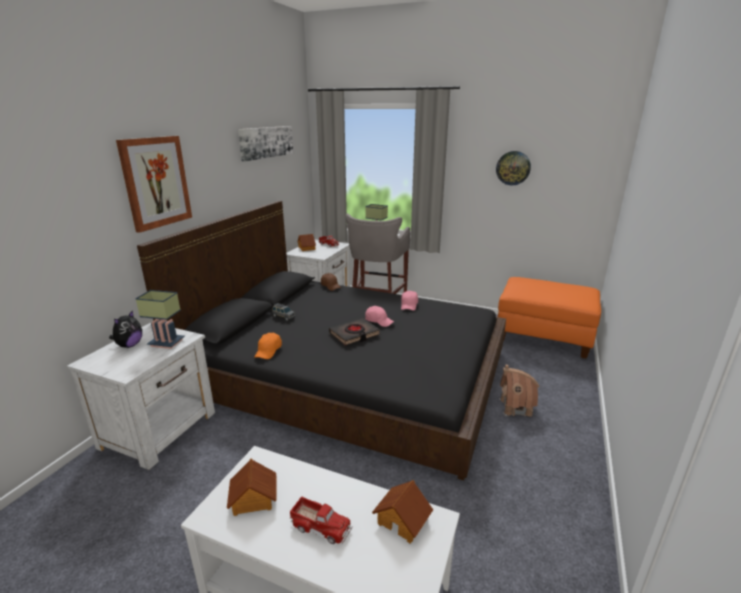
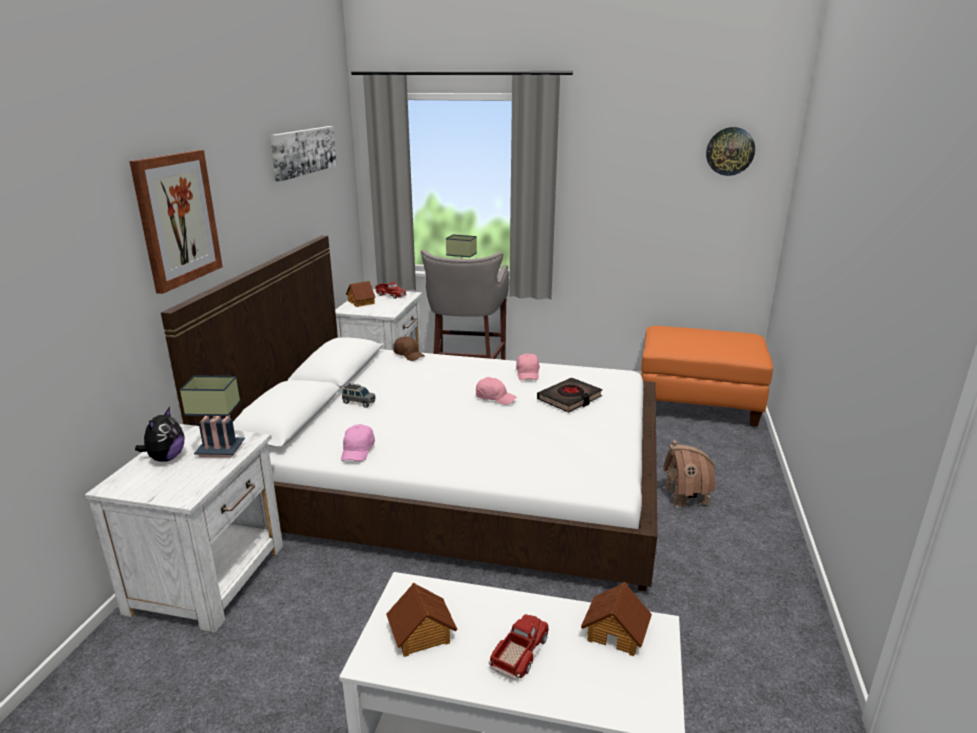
camera: 10 degrees left, 0 degrees up
(268, 351) = (358, 451): orange cap -> pink cap
(321, 526) = (520, 652): toy truck -> toy truck turned 75 degrees counterclockwise
(348, 371) = (454, 471): black bed -> white bed
(354, 335) = (469, 418): black book -> black book (569, 399)
(513, 168) = (646, 180): wall clock -> wall clock (730, 151)

